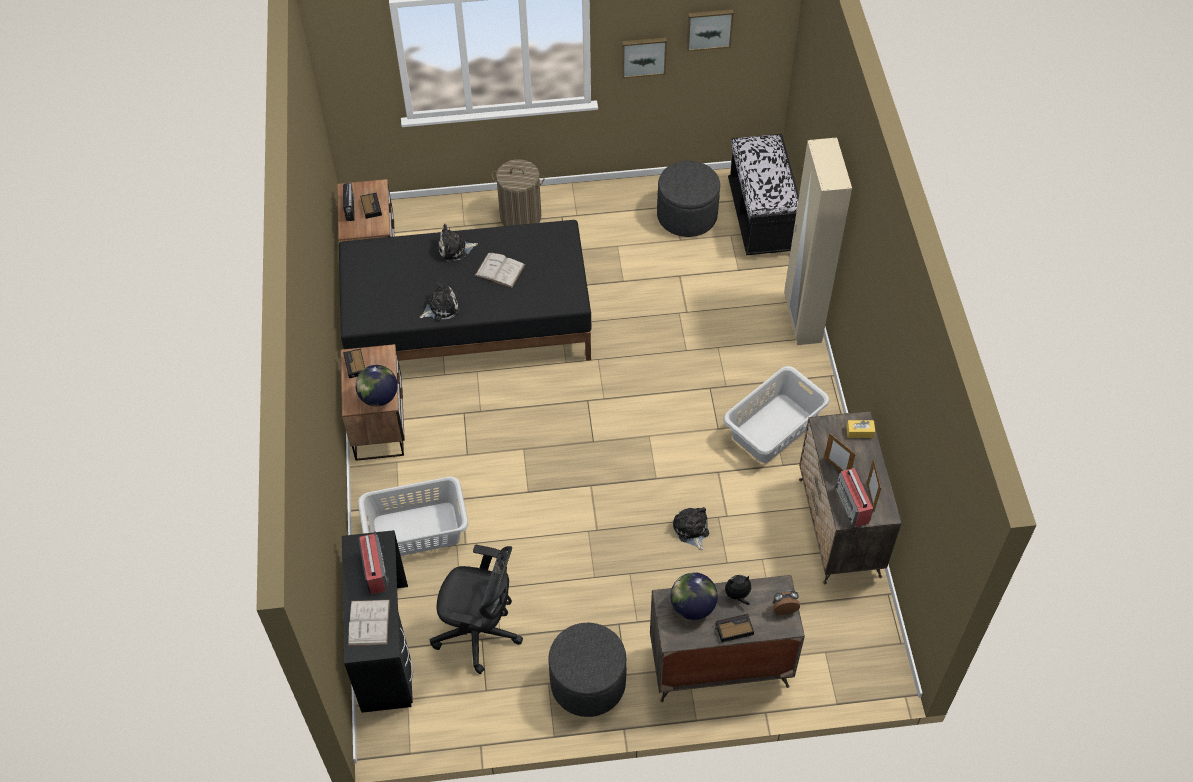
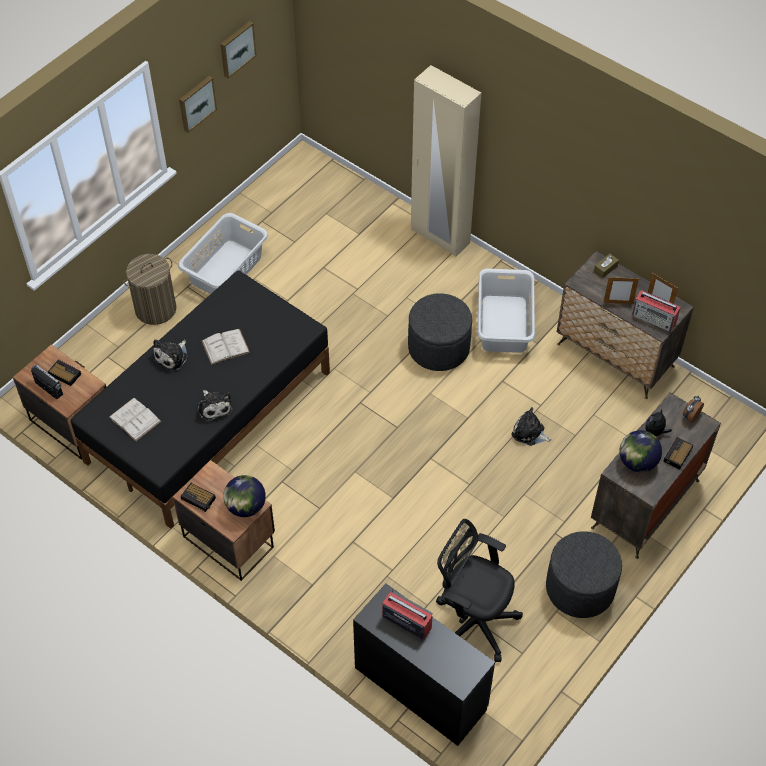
camera: 45 degrees left, 0 degrees up
(369, 622) = (446, 659): white book -> white book (134, 419)
(416, 530) = (345, 590): grey laundry basket -> grey laundry basket (225, 269)
(441, 308) = (214, 407): plush toy -> plush toy turned 135 degrees clockwise
(480, 632) = (473, 619): black office chair -> black office chair turned 120 degrees counterclockwise
(687, 216) = (279, 221): grey ottoman -> grey ottoman (438, 347)
(761, 218) = (333, 186): black bench -> none
(859, 432) = (605, 269): yellow tissue box -> brown tissue box

